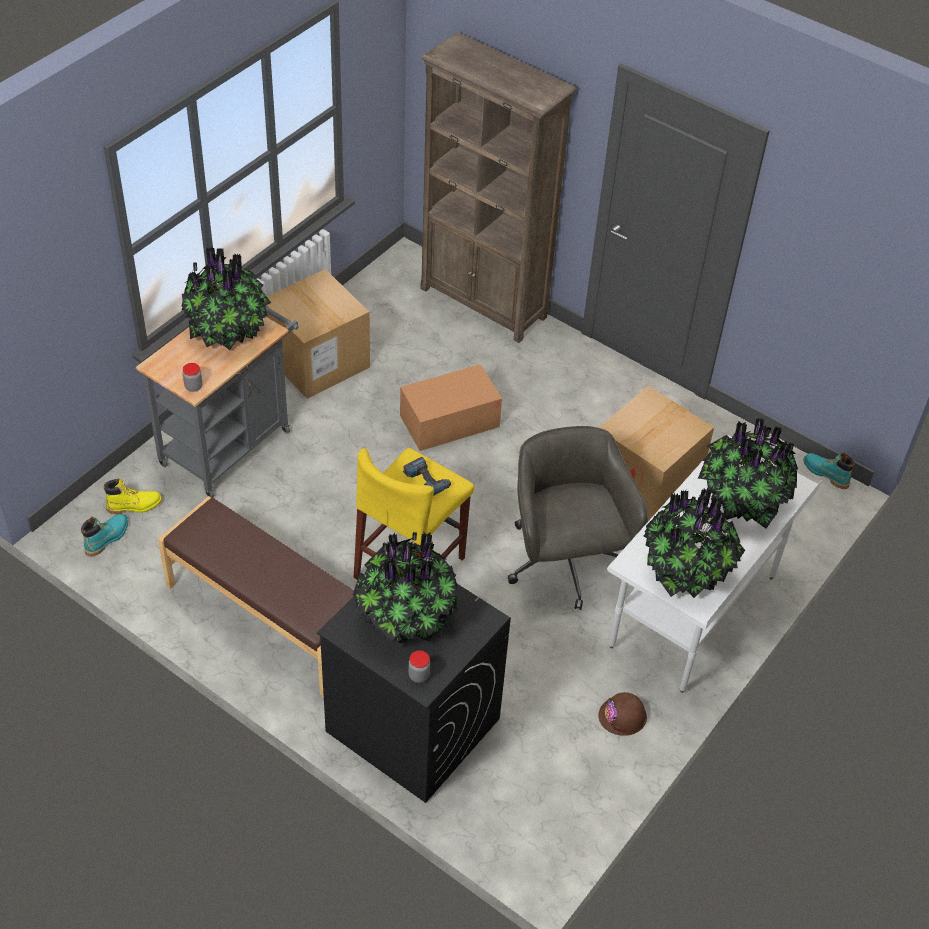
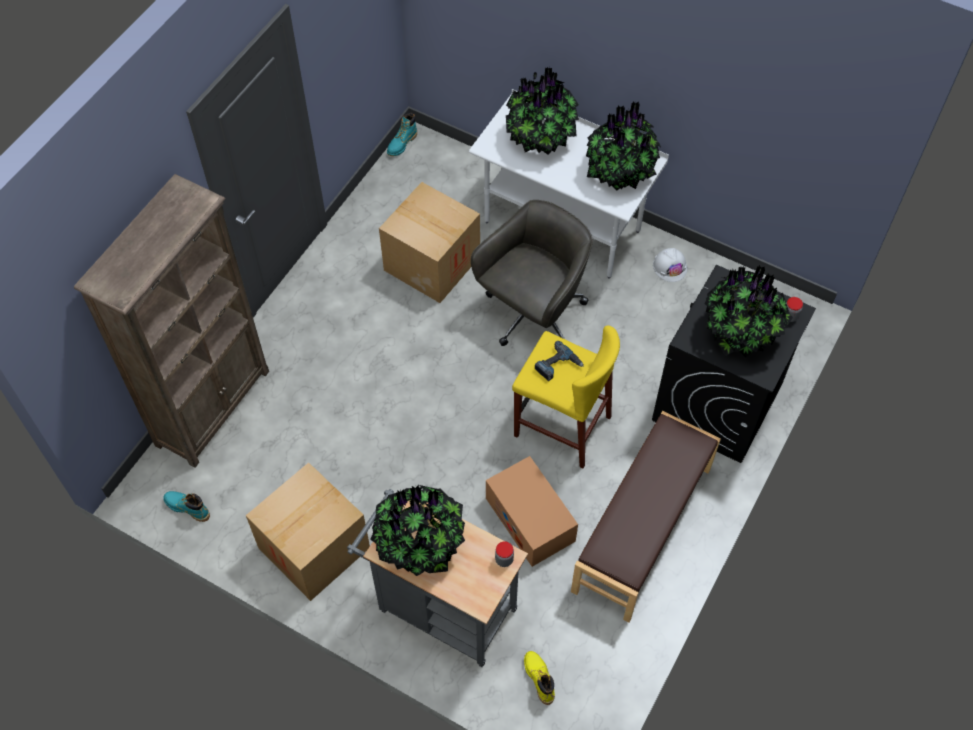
camera: 95 degrees left, 10 degrees up
(107, 538) = (584, 693): turquoise boot -> turquoise boot (187, 508)
(449, 421) = (382, 417): cardboard box -> cardboard box (530, 519)
(564, 563) = (533, 314): grey office chair -> grey office chair turned 150 degrees clockwise
(622, 716) = (670, 266): brown hard hat -> white hard hat

